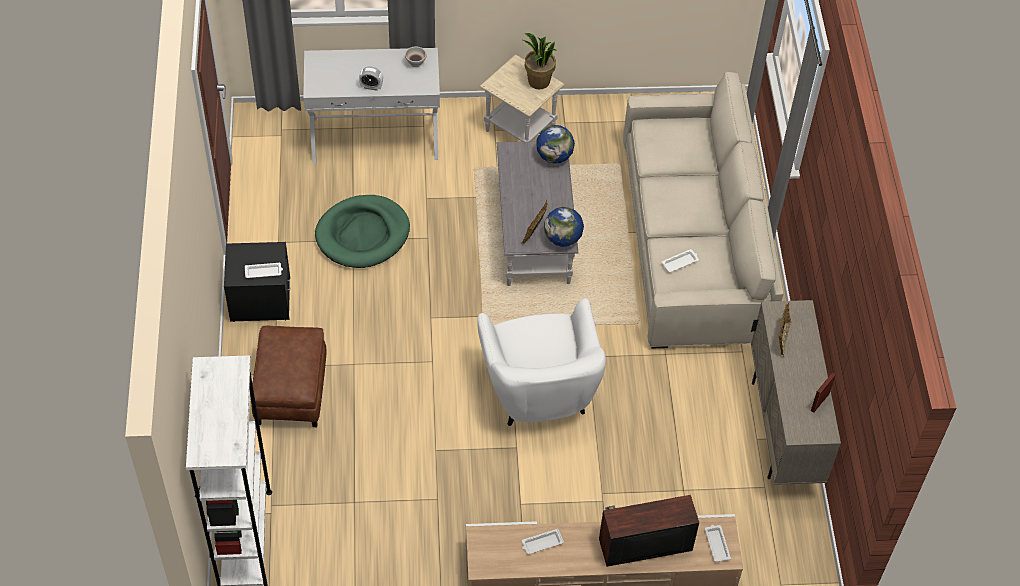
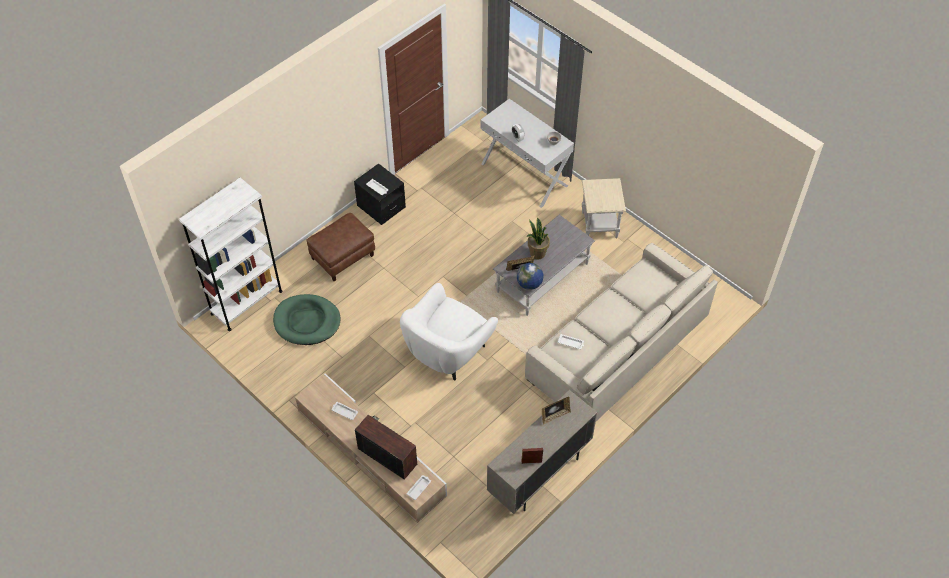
camera: 50 degrees right, 0 degrees up
(363, 234) = (462, 214): green dog bed -> green dog bed (307, 321)
(538, 82) = (613, 200): potted plant -> potted plant (537, 253)
(554, 156) = (577, 243): globe -> none

